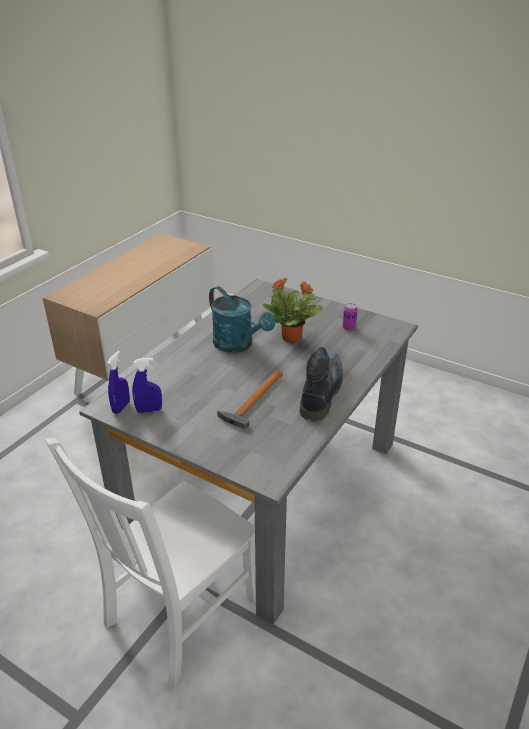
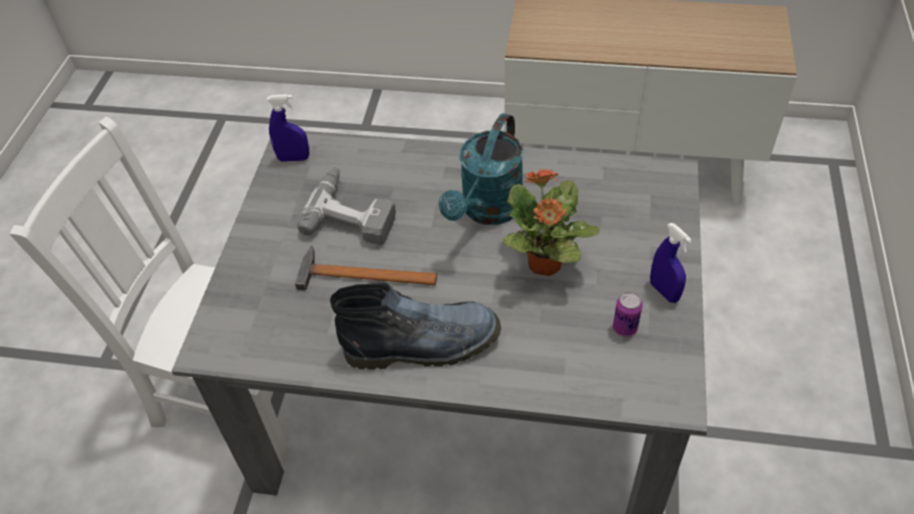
camera: 70 degrees right, 15 degrees up
(149, 410) = (298, 184): blue spray bottle -> blue spray bottle (664, 291)
(197, 392) = (353, 212): none -> power drill

